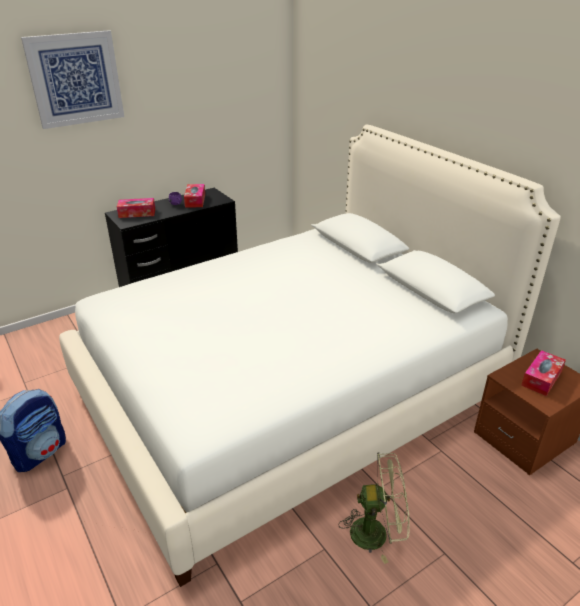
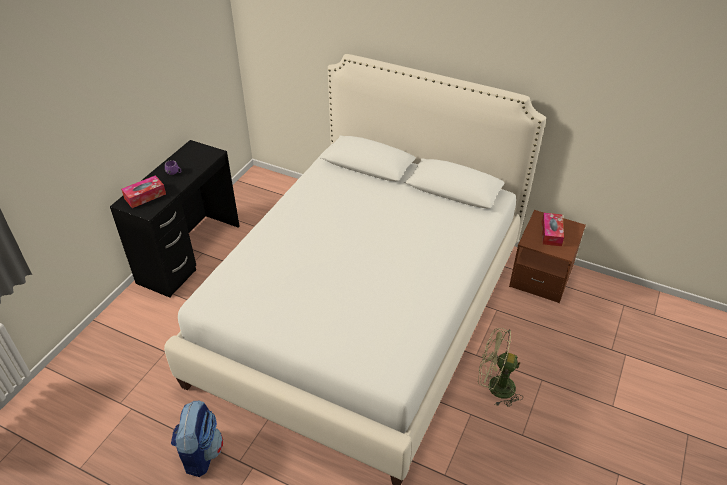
camera: 30 degrees left, 10 degrees up
(75, 79) = (63, 86): picture -> none
(195, 200) = (188, 162): tissue box -> none
(377, 532) = (495, 387): green fan -> green fan turned 135 degrees counterclockwise

